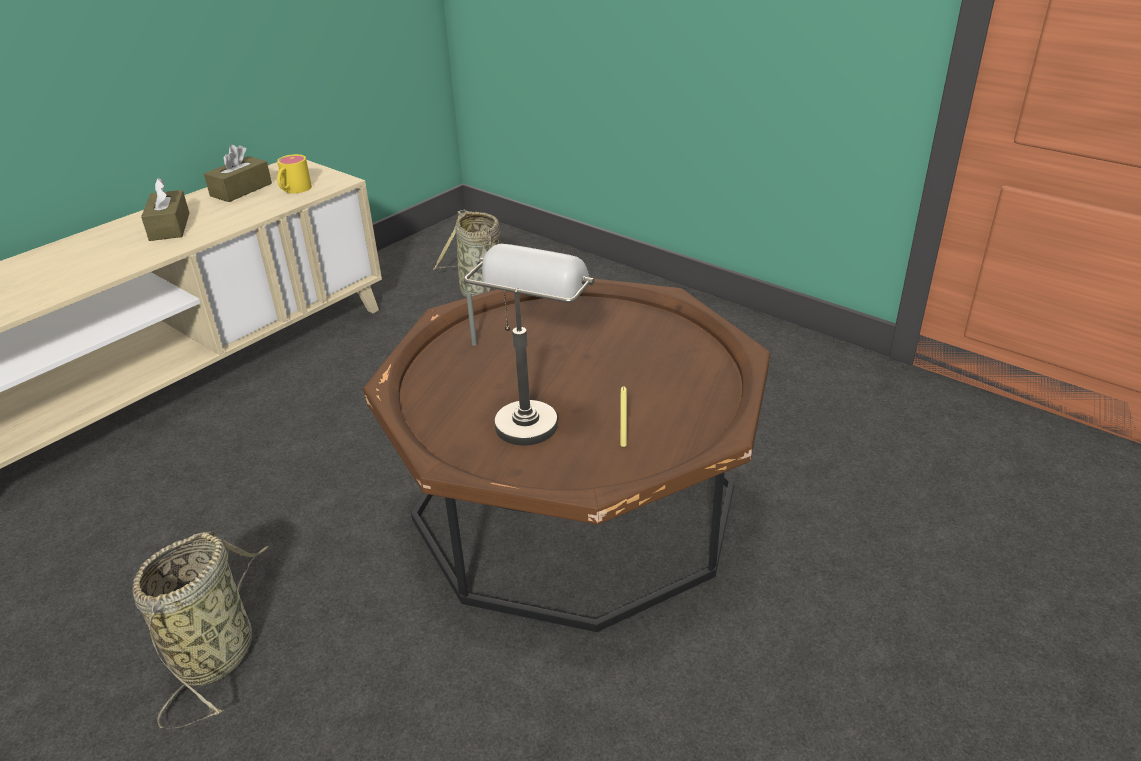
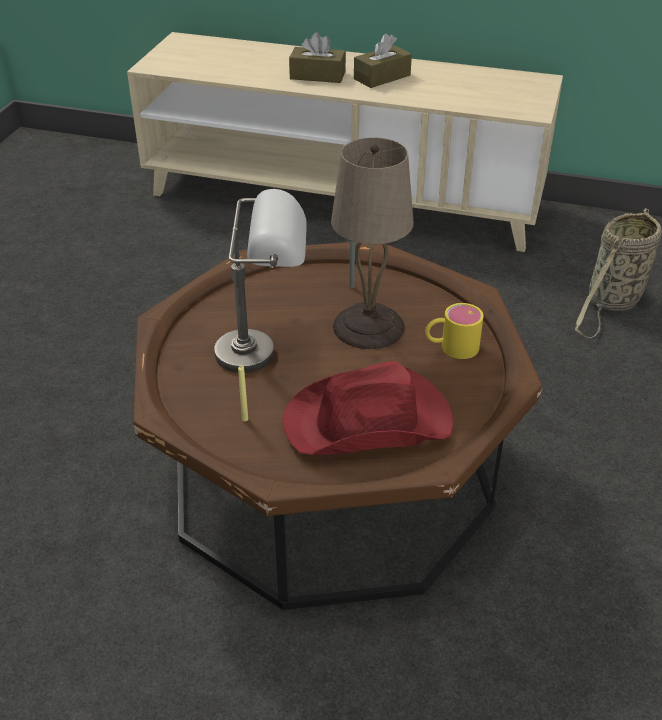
camera: 65 degrees right, 5 degrees up
(218, 651) = (89, 345): basket -> none
(241, 190) = (471, 79): brown tissue box -> brown tissue box (317, 75)
(293, 190) = (494, 100): yellow mug -> yellow mug (451, 347)
(542, 349) = (369, 327): none -> beige table lamp
(668, 379) = (369, 422): none -> red hat

